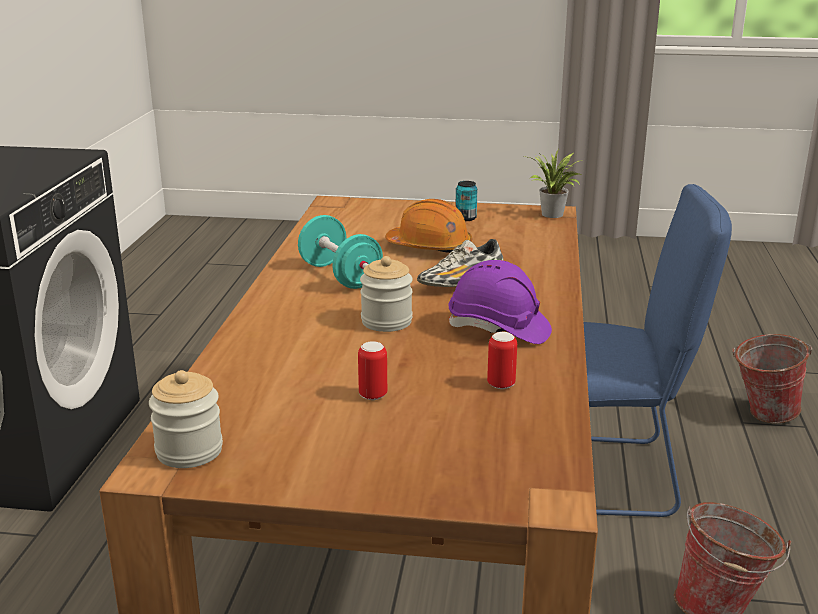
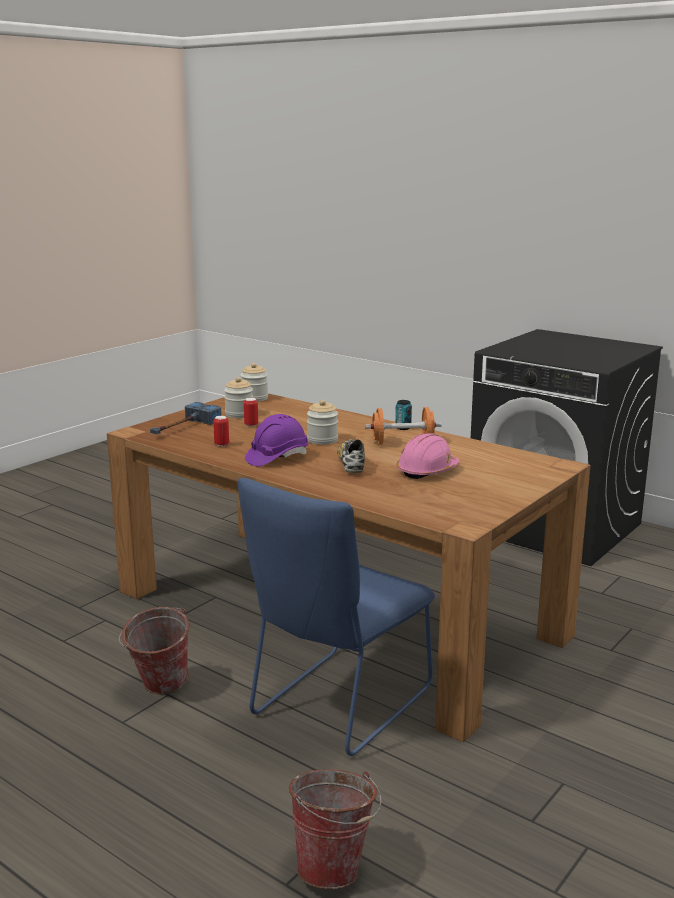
camera: 120 degrees right, 5 degrees down
(319, 429) = (239, 414): none -> jar
(340, 276) = (402, 442): turquoise dumbbell -> orange dumbbell
(430, 247) = (427, 471): orange hard hat -> pink hard hat
(463, 455) = (182, 428): none -> hammer
(465, 218) = (481, 494): can -> can (403, 428)
(553, 215) = (454, 523): potted plant -> none

